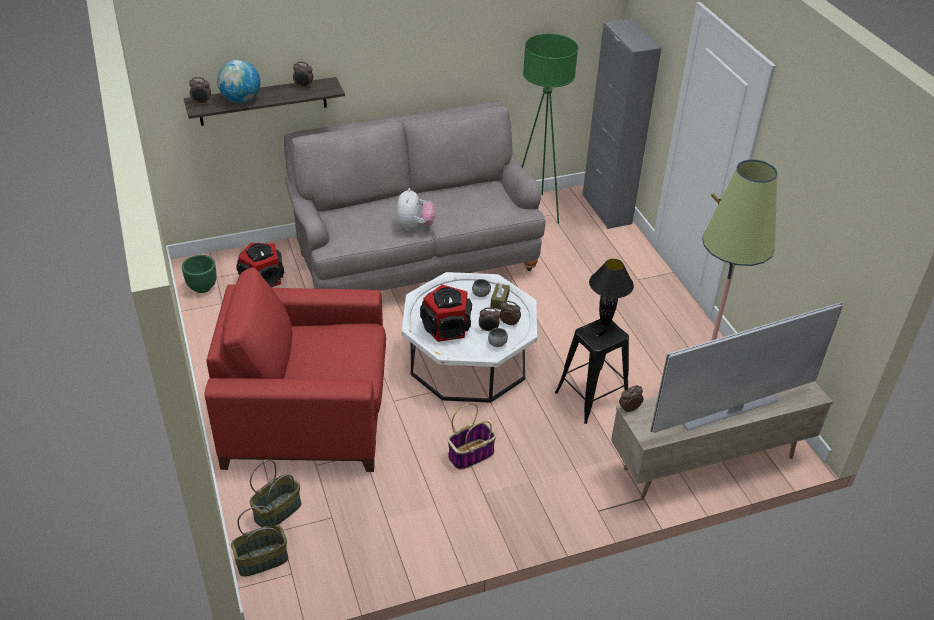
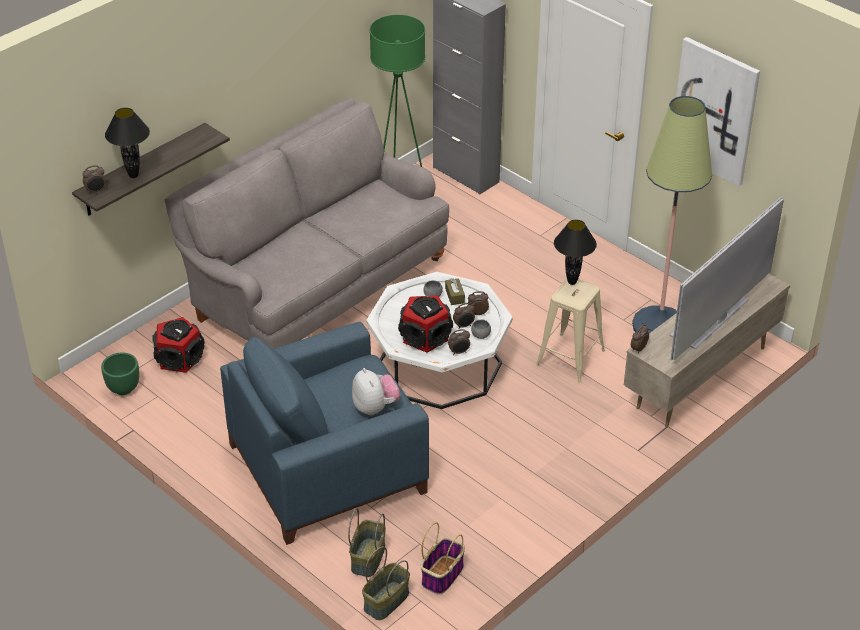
camera: 25 degrees left, 0 degrees up
(241, 100) = (133, 176): globe -> black table lamp
(304, 87) = (183, 143): alarm clock -> alarm clock (459, 352)
(309, 414) = (329, 466): red armchair -> blue armchair
(414, 226) = (334, 251): plush toy -> plush toy (375, 407)
(471, 454) = (501, 445): basket -> basket (442, 574)
(592, 397) = (570, 357): black stool -> beige stool
(806, 193) = (715, 111): none -> picture

